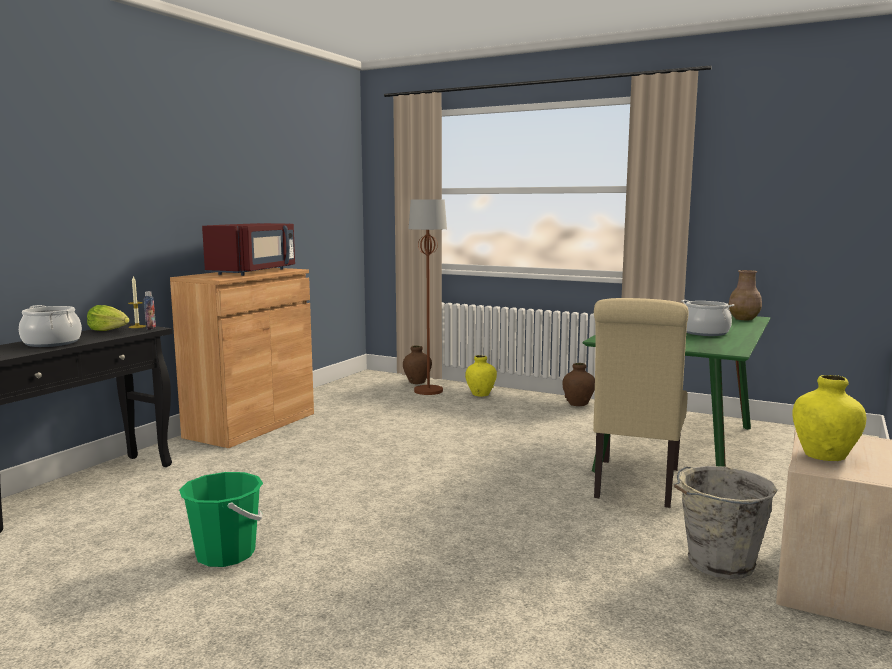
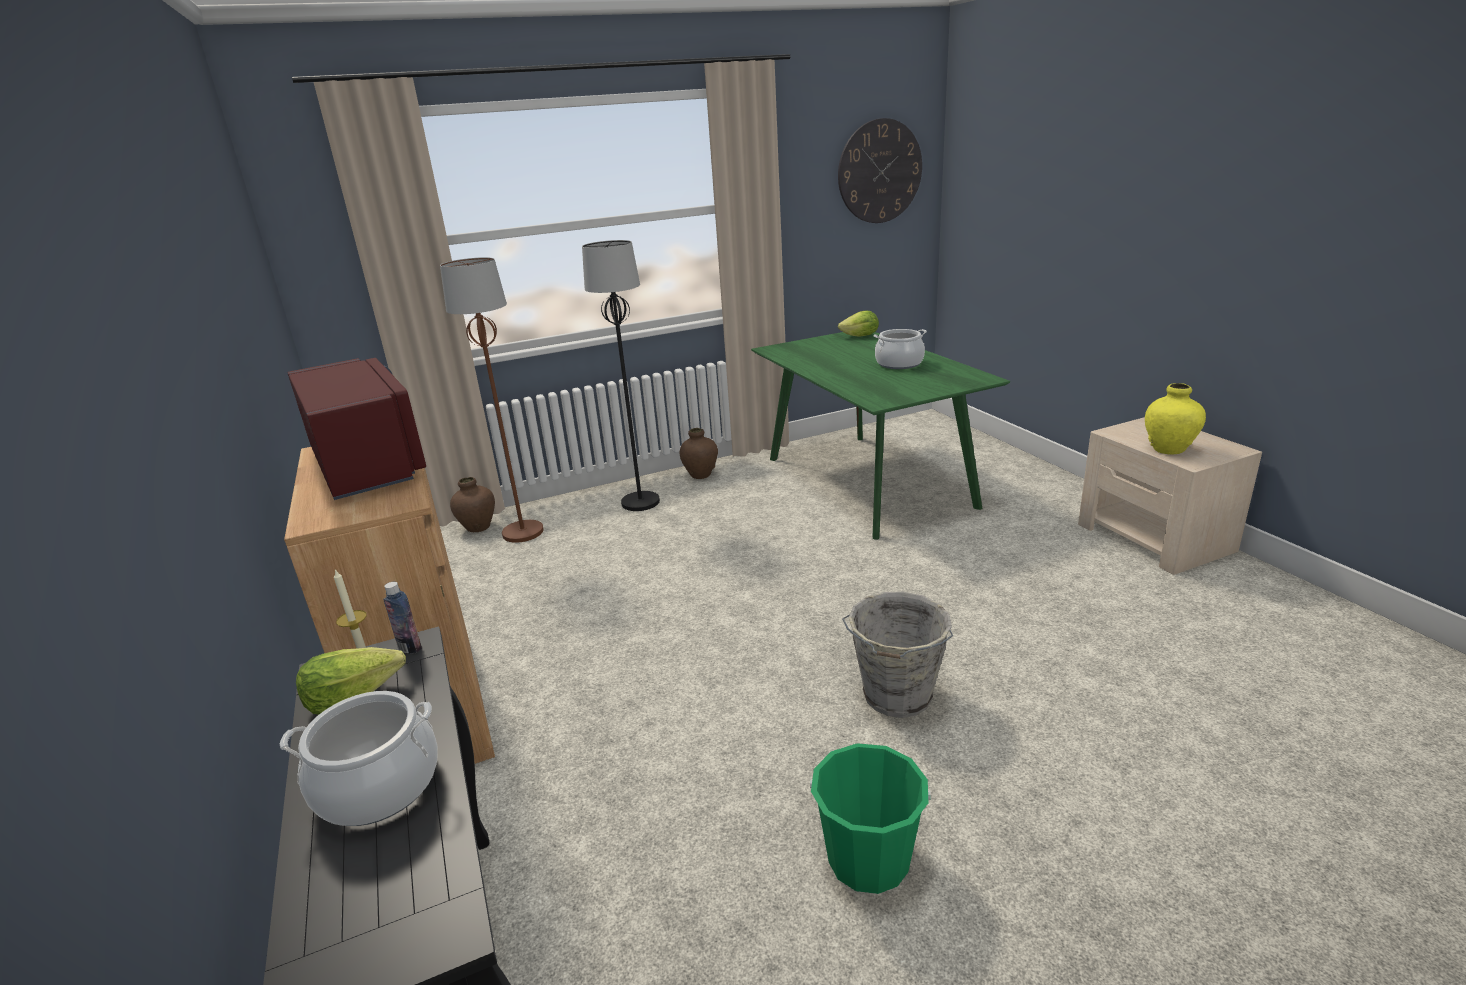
camera: 50 degrees left, 15 degrees up
(480, 394) = (589, 508): yellow vase -> none
(511, 402) = (640, 502): none -> black floor lamp
(635, 485) = (925, 534): beige chair -> none
(718, 563) = (1098, 566): grey bucket -> grey bucket (896, 697)
(744, 319) = (860, 336): brown vase -> lettuce
(819, 170) = (879, 171): none -> wall clock

